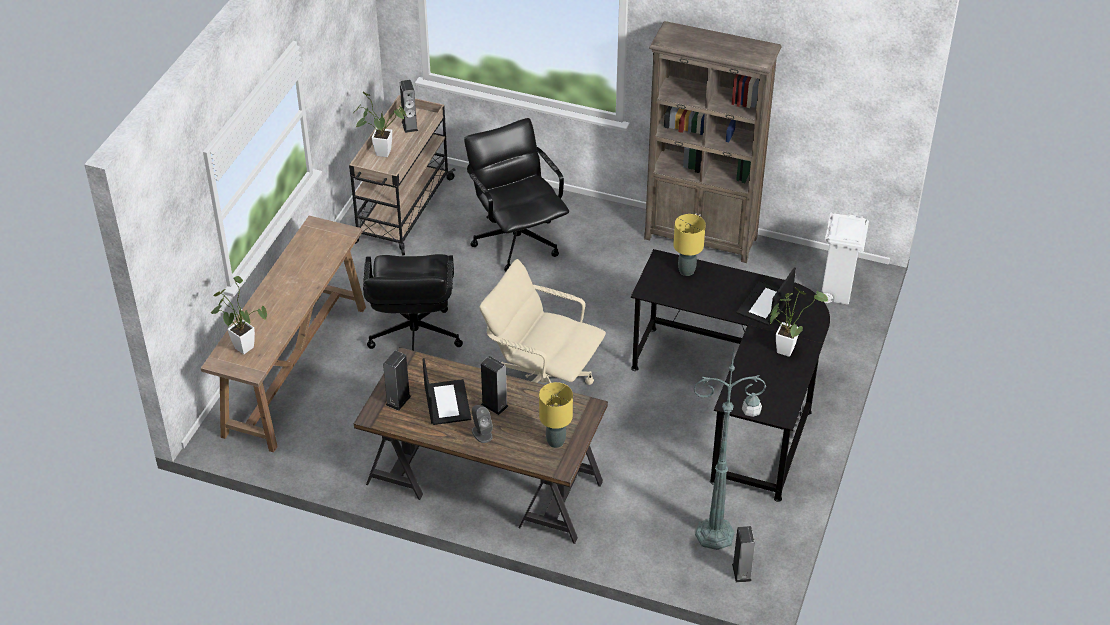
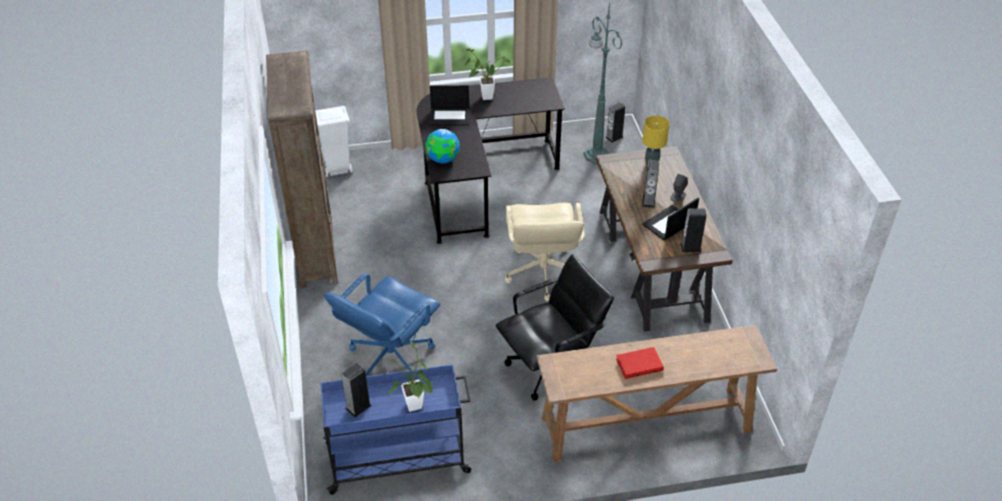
camera: 120 degrees left, 0 degrees up
(241, 346) = (732, 356): potted plant -> none
(292, 283) = (639, 364): none -> red book
(403, 211) = (399, 459): beige cart -> blue cart
(517, 241) = (389, 358): black office chair -> blue office chair
(686, 271) = (443, 159): yellow table lamp -> globe

